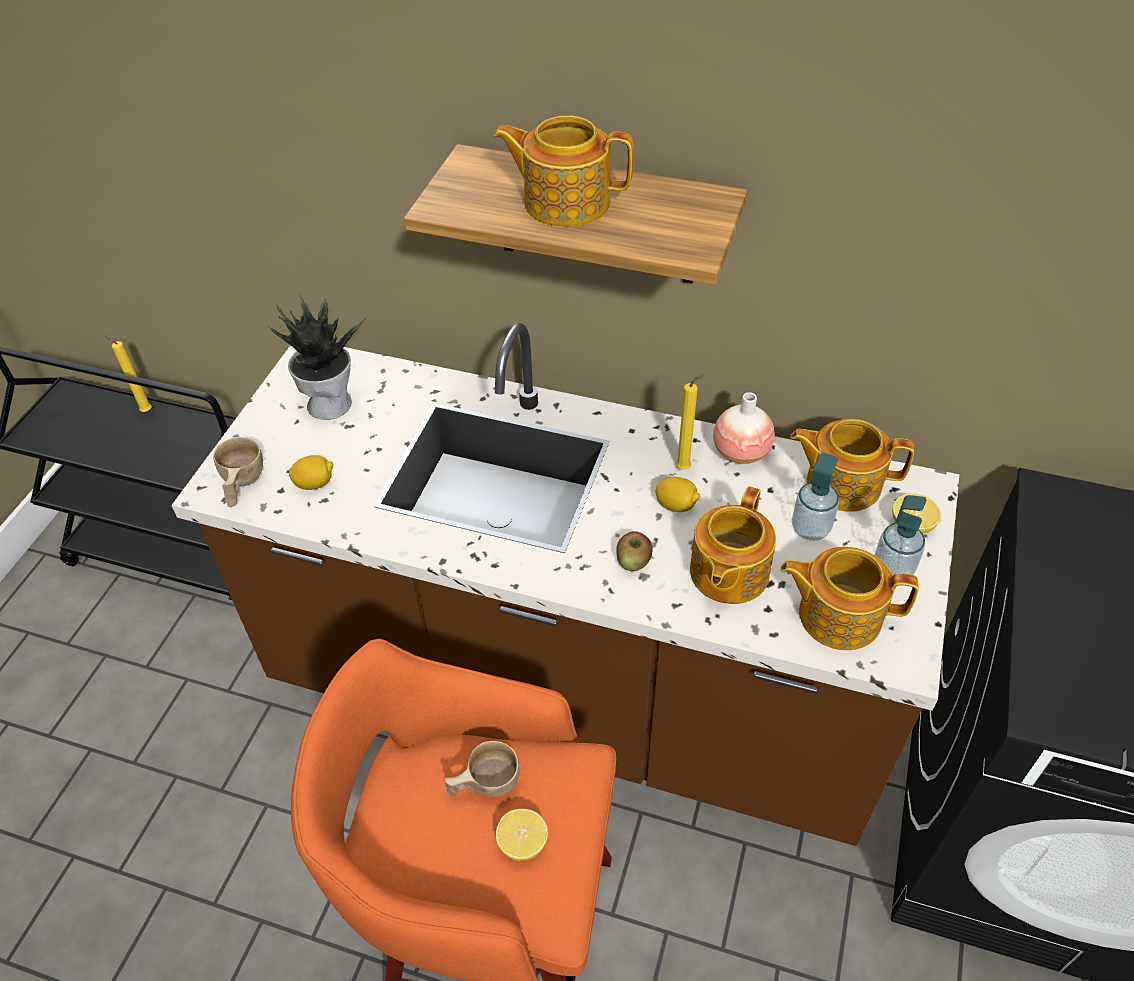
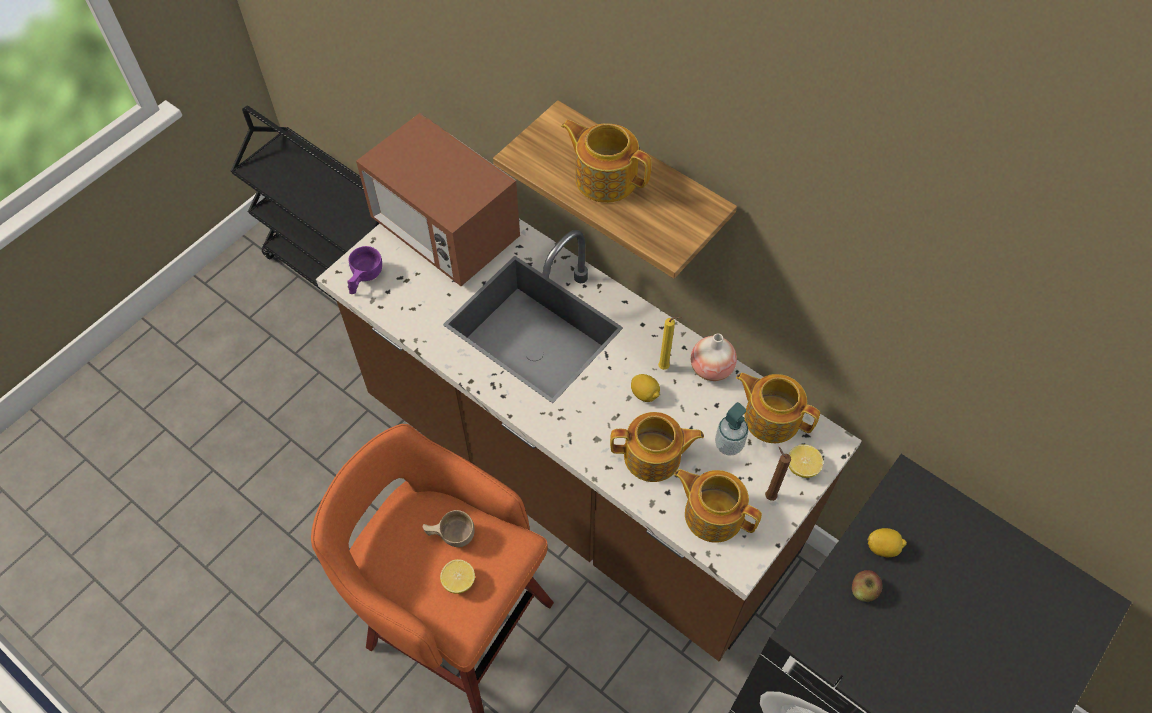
camera: 20 degrees right, 10 degrees up
(145, 410) = (336, 175): yellow candle -> none
(241, 485) = (364, 279): beige cup -> purple cup
(315, 483) = (411, 293): lemon -> lemon (882, 547)
(330, 402) = (445, 232): potted plant -> microwave
(633, 561) = (595, 426): apple -> apple (863, 590)
(727, 573) = (653, 457): teapot -> teapot turned 135 degrees counterclockwise
(892, 570) = (768, 495): soap dispenser -> brown candle

